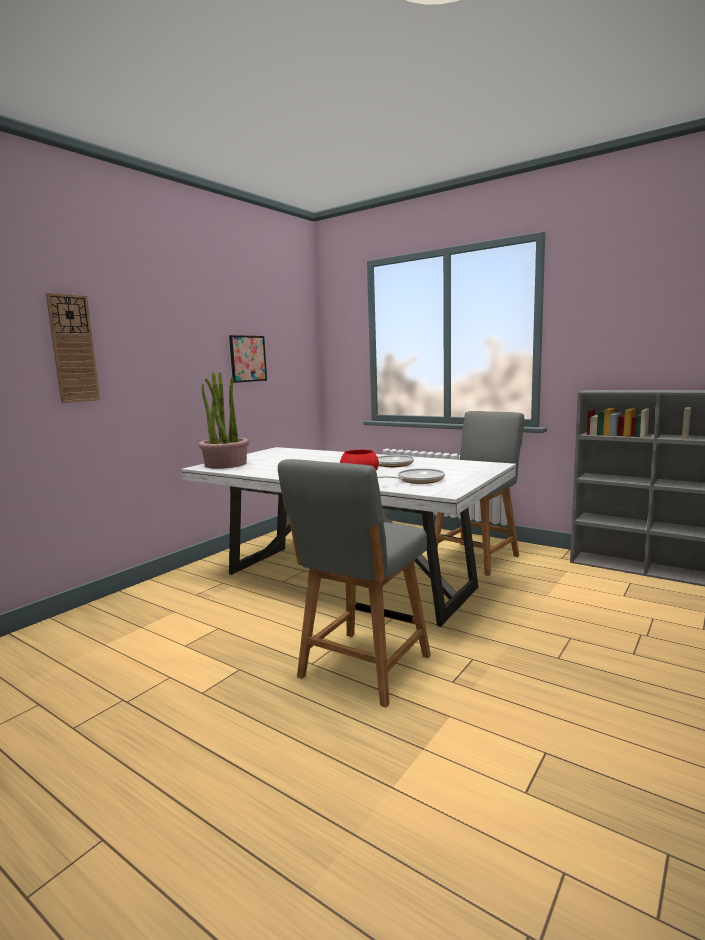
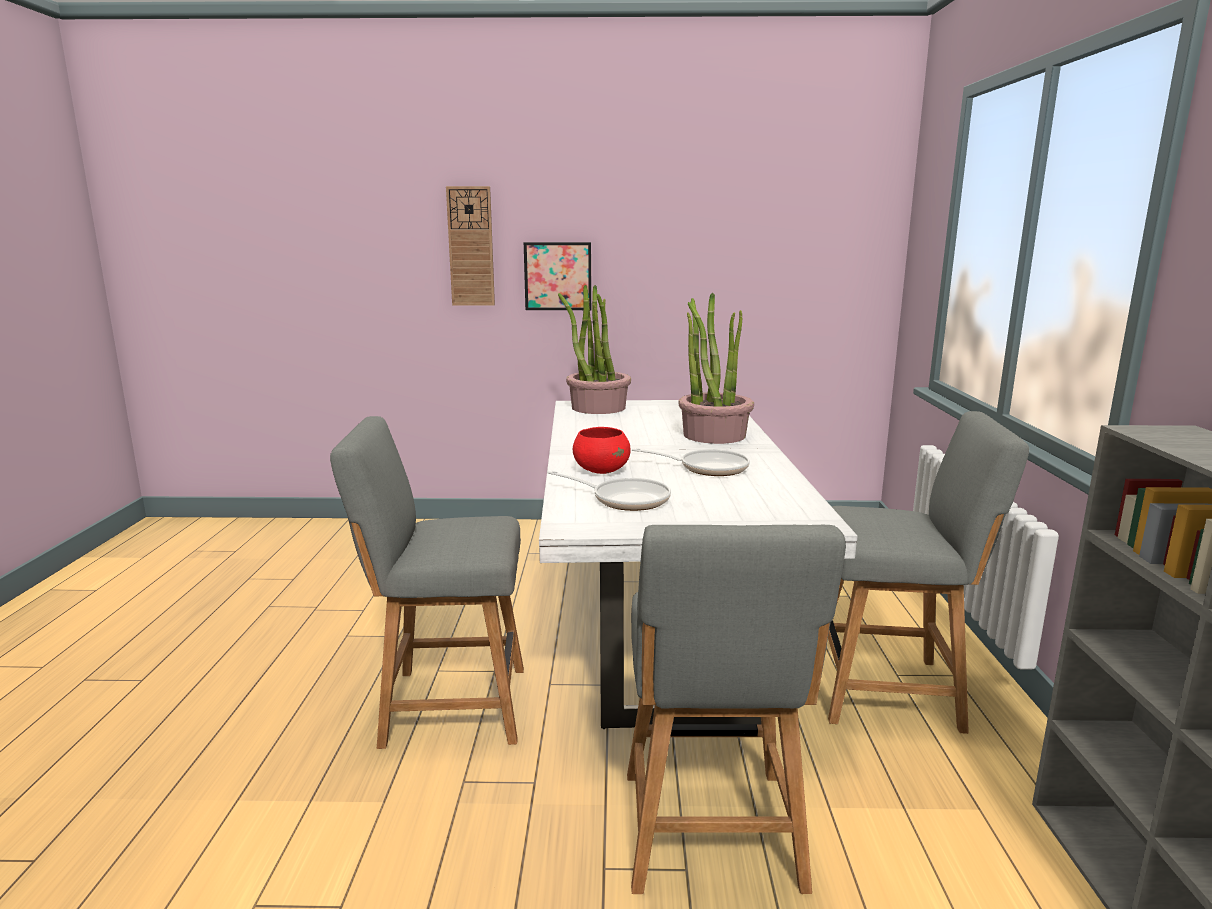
camera: 55 degrees right, 5 degrees up
(248, 358) = (730, 262): picture -> picture (558, 276)
(335, 457) = (713, 435): none -> potted plant
(551, 625) = (711, 837): none -> grey chair

